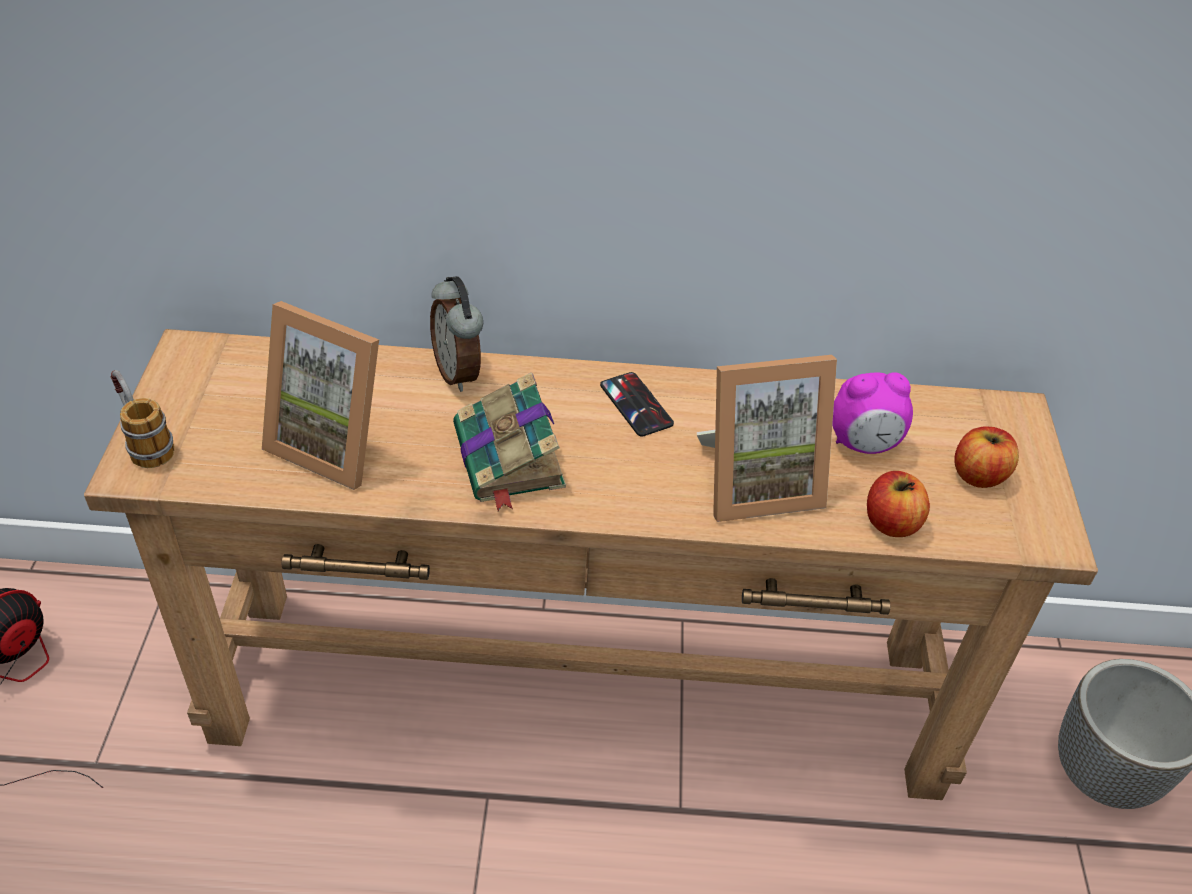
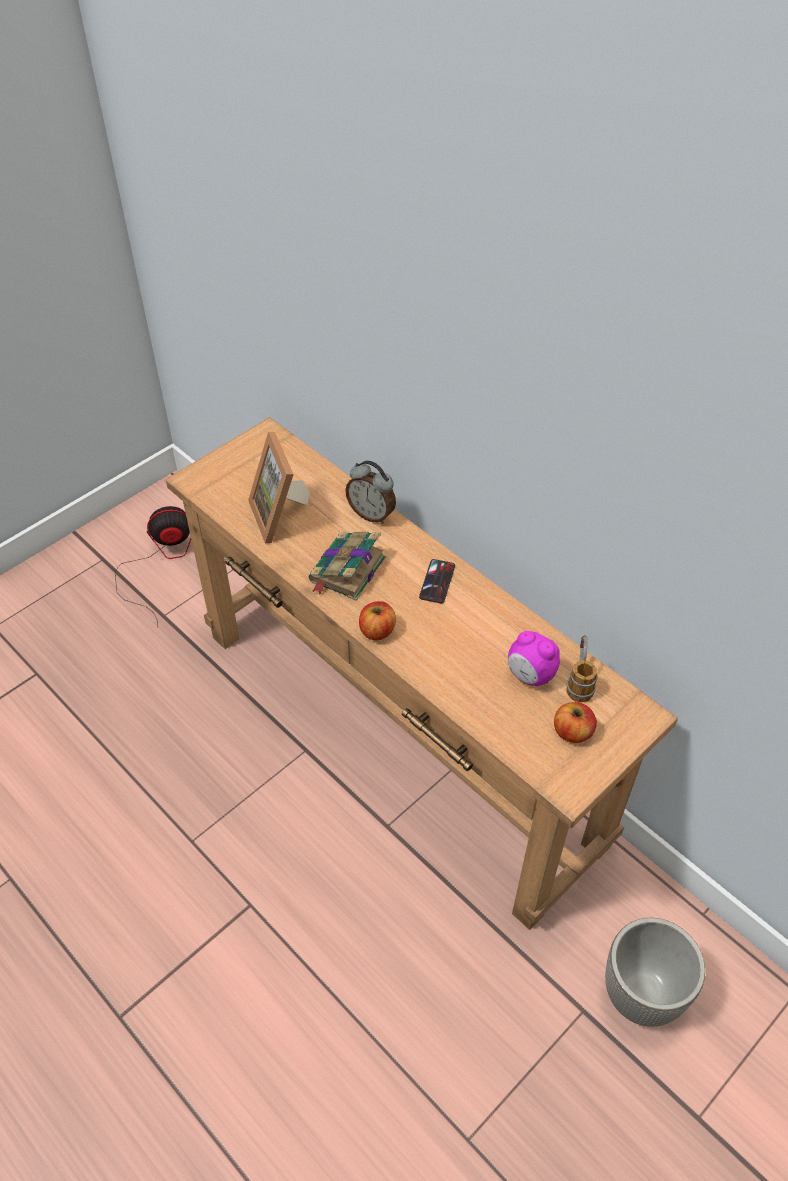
camera: 45 degrees right, 5 degrees up
(144, 441) = (208, 468): mug -> mug (579, 681)
(459, 373) = (372, 514): alarm clock -> alarm clock turned 75 degrees counterclockwise
(756, 482) = (448, 657): picture frame -> none
(891, 522) = (492, 722): apple -> apple (377, 631)

